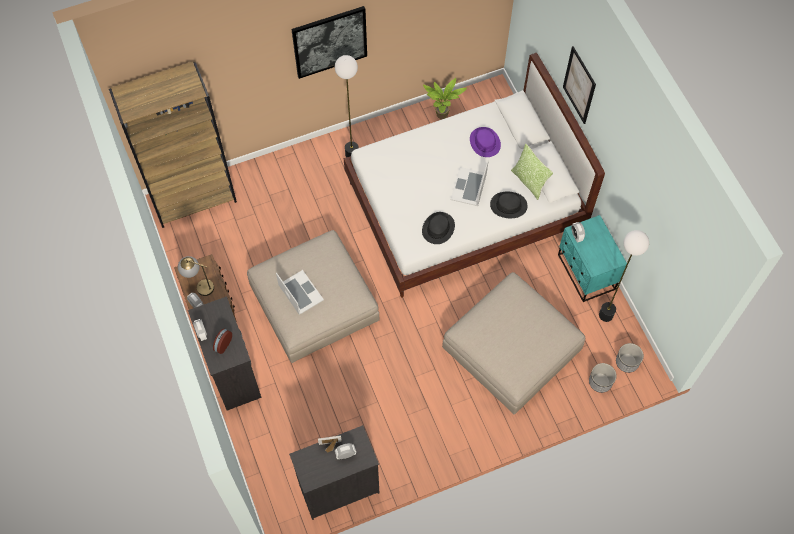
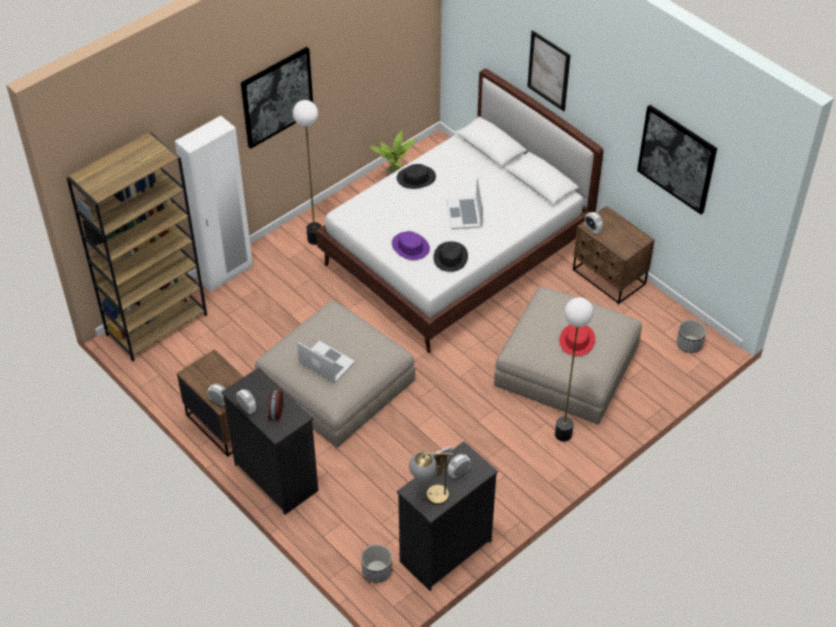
camera: 20 degrees left, 15 degrees down
(199, 286) = (214, 382): table lamp -> table lamp (429, 496)
(266, 167) = (226, 274): none -> white wardrobe
(485, 142) = (462, 171): purple hat -> purple hat (410, 246)
(508, 205) = (512, 219): black hat -> black hat (416, 178)
(517, 340) = (577, 340): none -> red hat
(529, 182) = (523, 193): pillow -> none
(586, 272) = (608, 278): turquoise nightstand -> brown nightstand
(600, 382) = (671, 369): planter -> planter (376, 571)
(606, 315) = (647, 309): floor lamp -> floor lamp (563, 435)
(654, 218) = (677, 159): none -> picture

